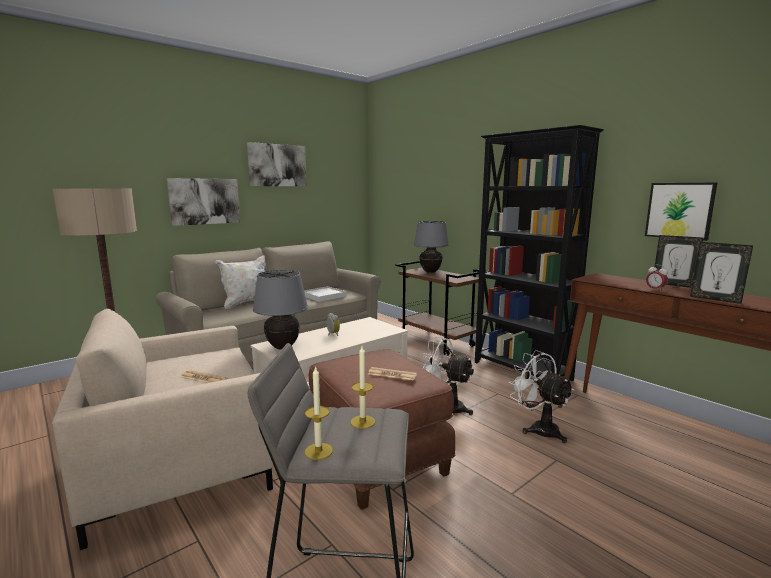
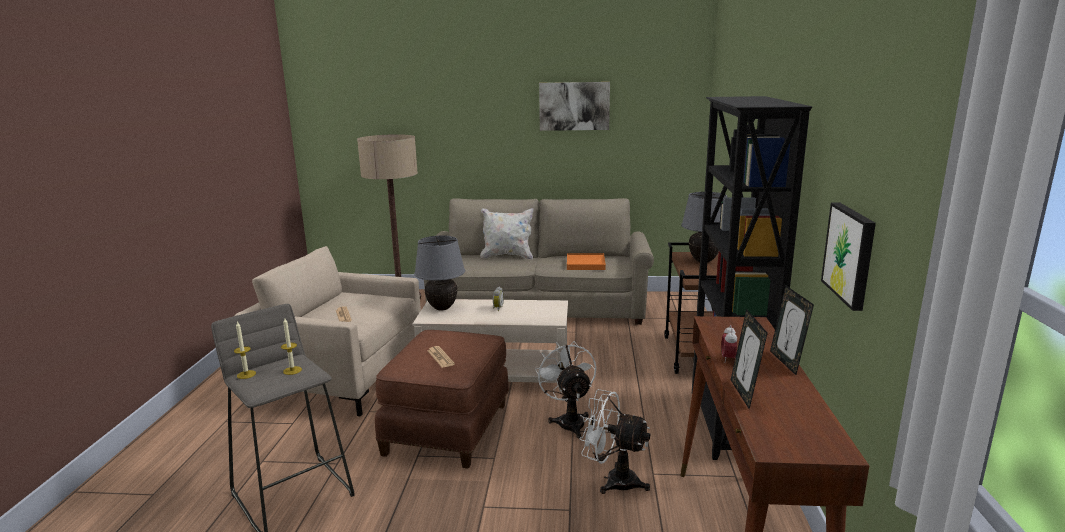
camera: 45 degrees right, 5 degrees up
(204, 201) = (491, 146): picture -> none
(324, 296) = (585, 264): white tray -> orange tray
(538, 428) = (613, 480): white fan -> white fan turned 75 degrees counterclockwise

